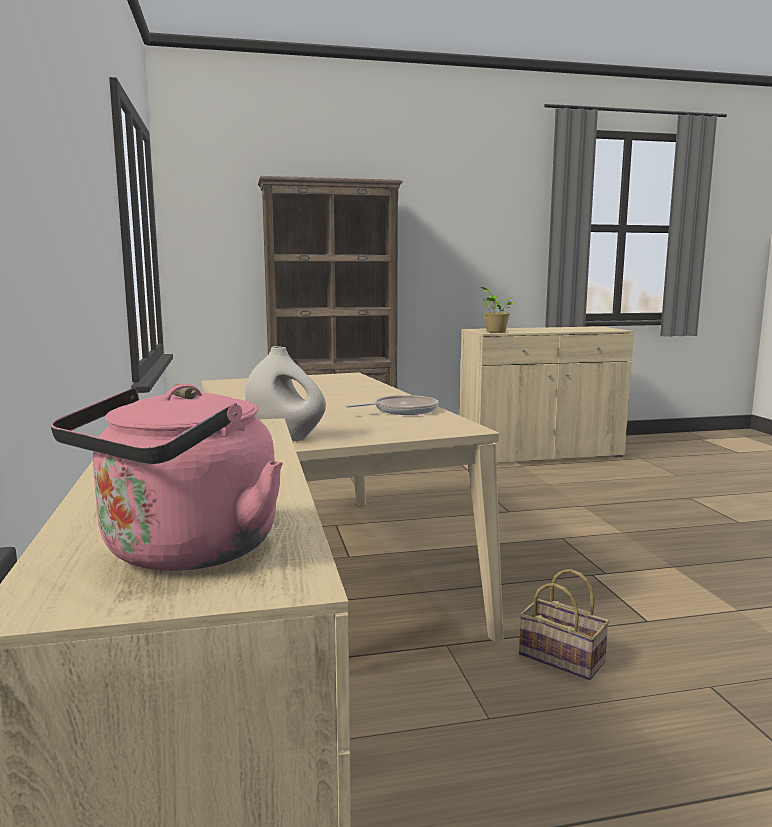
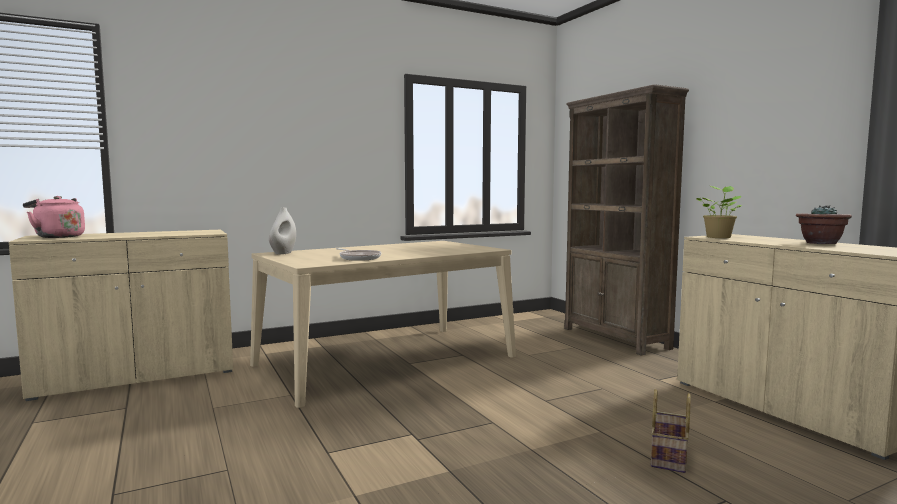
camera: 75 degrees right, 5 degrees down
(548, 328) = (820, 243): none -> potted plant
(564, 658) = (272, 424): basket -> basket (670, 458)

